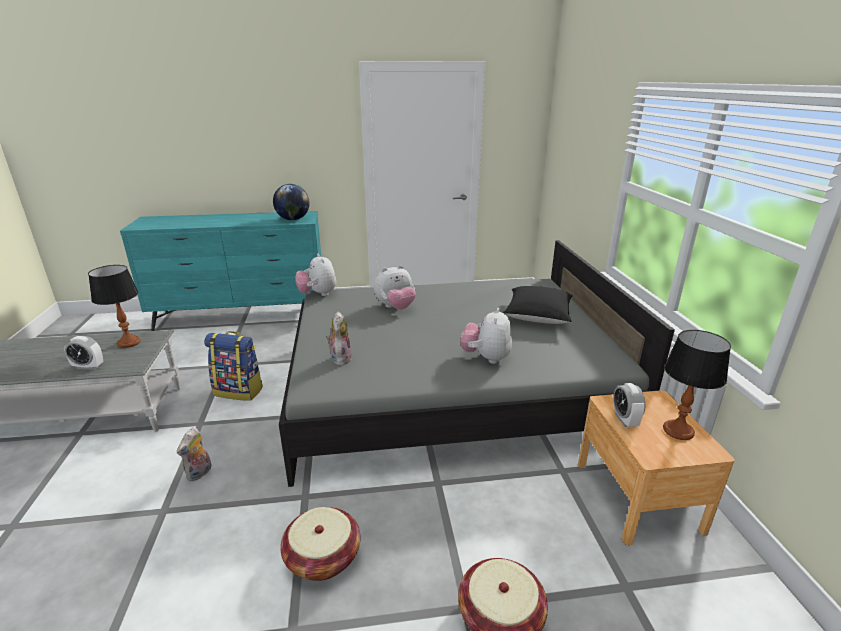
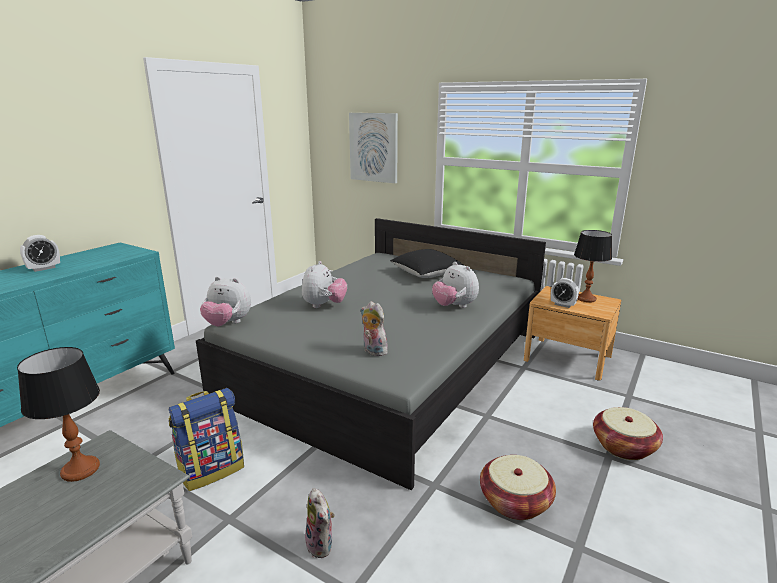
camera: 50 degrees left, 5 degrees down
(88, 367) = (87, 519): alarm clock -> alarm clock (44, 268)
(293, 219) = (118, 255): globe -> none
(582, 158) = (374, 147): none -> picture

